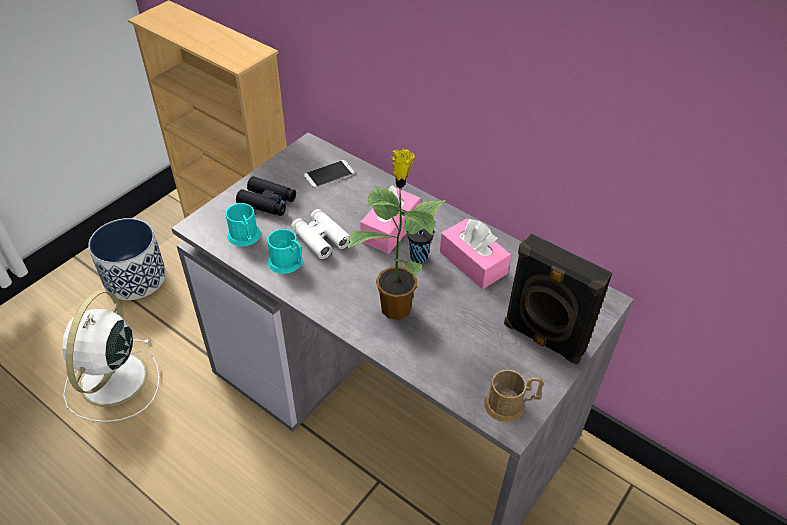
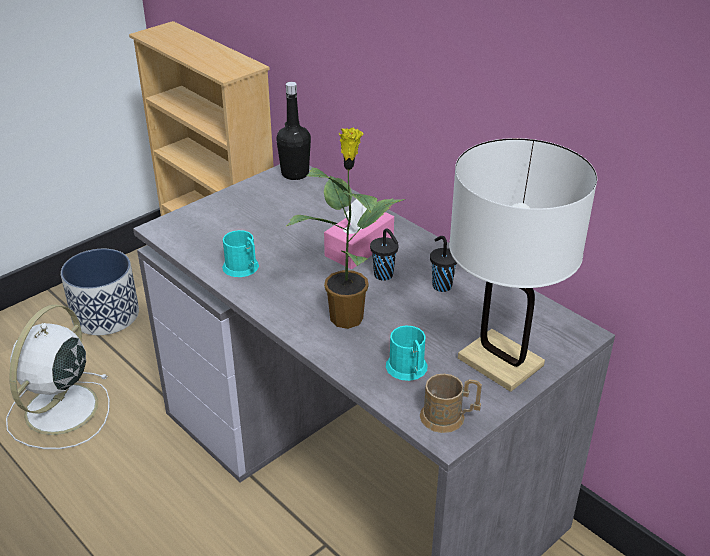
camera: 10 degrees right, 10 degrees down
(245, 238) = (205, 243): turquoise mug -> turquoise mug (408, 370)
(267, 202) = (236, 214): black binoculars -> none
(312, 151) = (295, 174): none -> black bottle
(320, 238) = (283, 250): white binoculars -> none
(329, 174) = (307, 195): phone -> none
(473, 263) = (441, 285): pink tissue box -> black cup
(542, 339) = (500, 362): black speaker -> white table lamp

